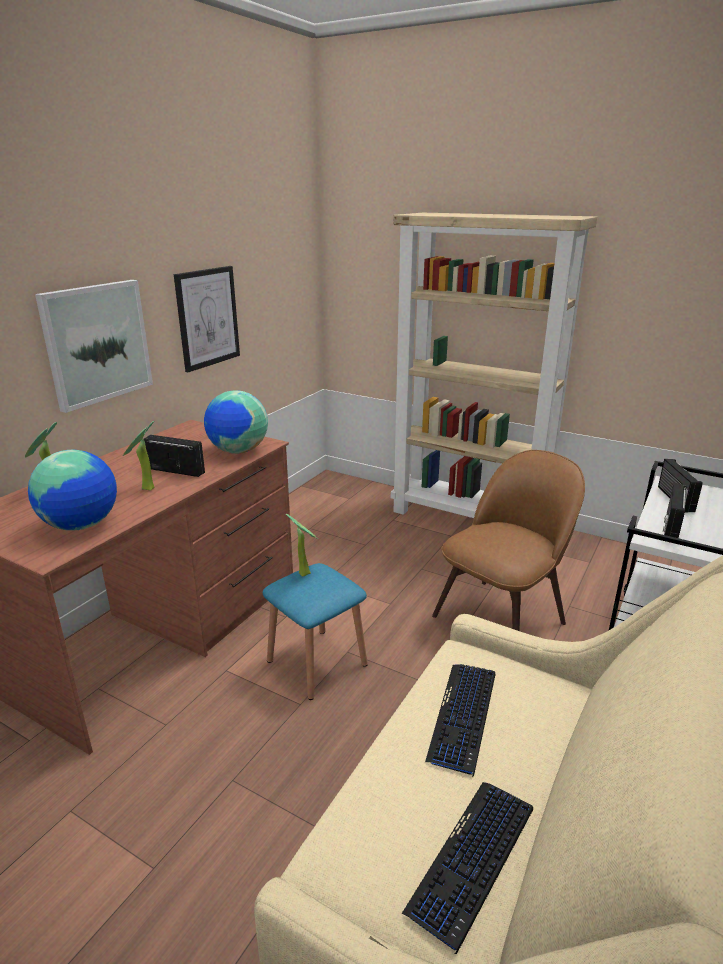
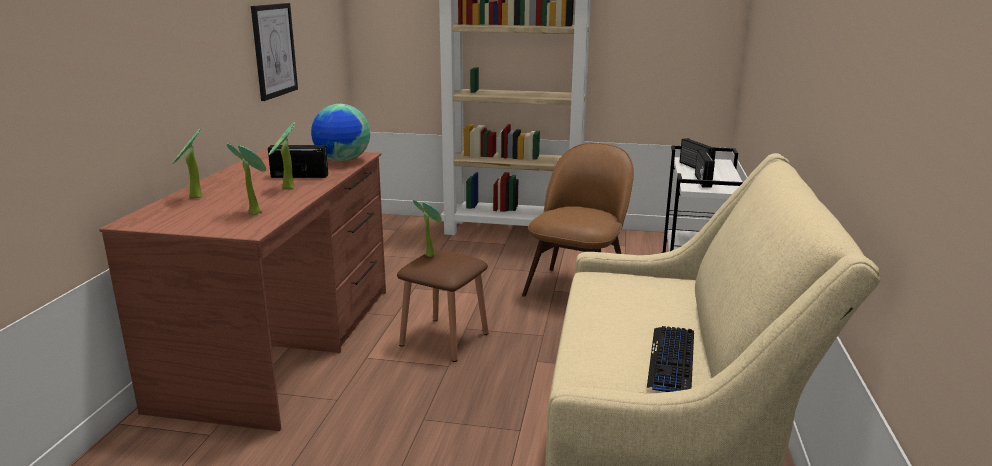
camera: 20 degrees left, 5 degrees down
(82, 525) = (255, 212): globe -> potted plant
(97, 343) = (202, 65): picture -> none
(317, 662) = (444, 339): blue stool -> brown stool
(463, 716) = (618, 303): keyboard -> none

